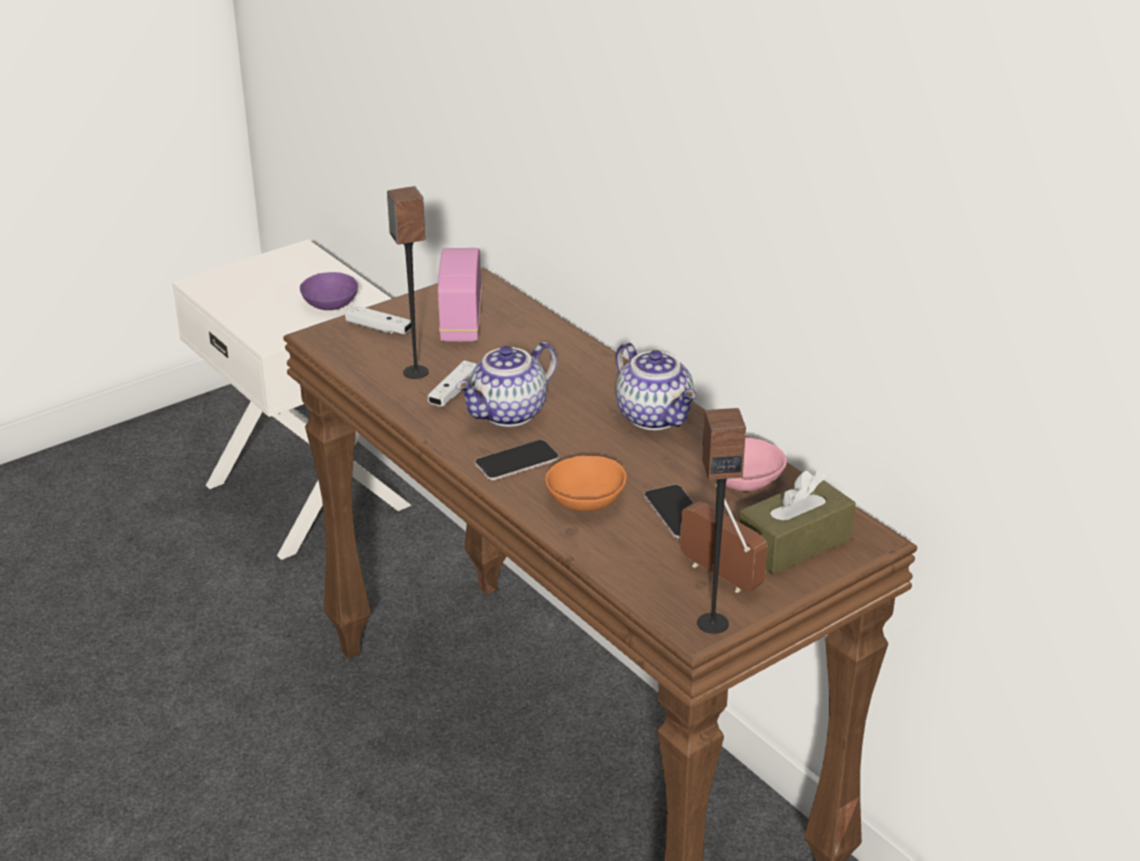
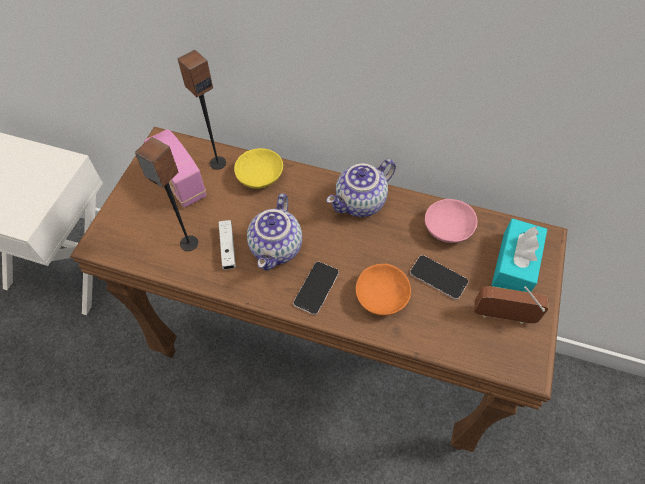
camera: 35 degrees left, 25 degrees up
(328, 303) = (35, 174): purple bowl -> none
(378, 328) = (131, 215): white game controller -> none
(558, 351) = (260, 177): none -> yellow bowl
(656, 417) = (360, 203): teapot -> teapot turned 120 degrees clockwise
(712, 623) = (532, 358): speaker -> speaker (217, 162)
(794, 543) = (515, 264): brown tissue box -> turquoise tissue box

